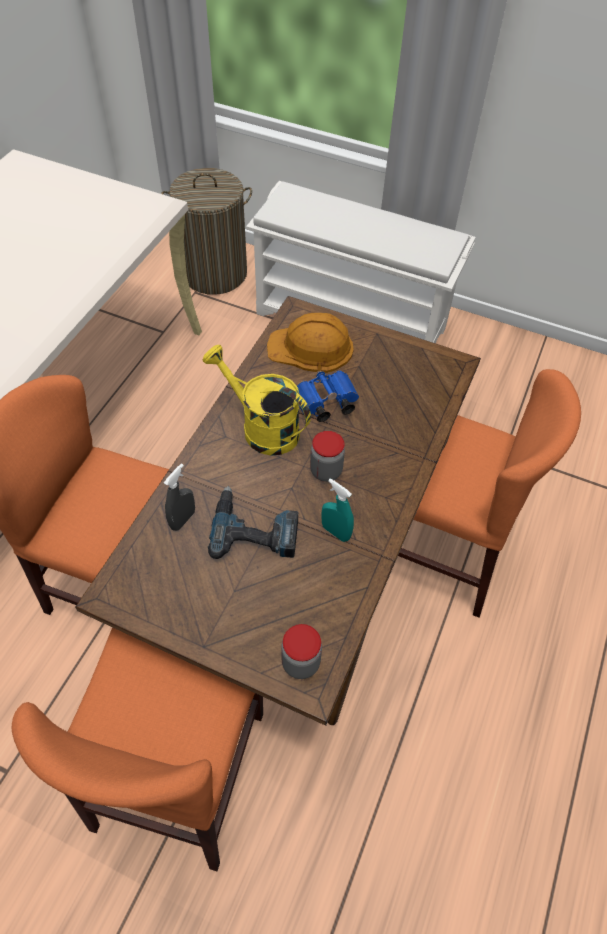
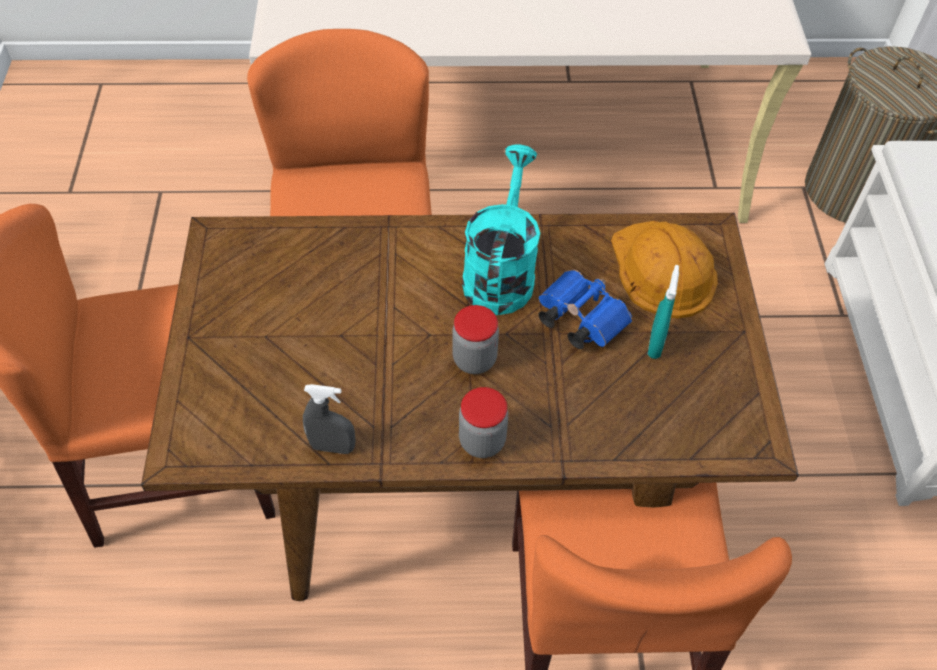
camera: 65 degrees right, 0 degrees up
(183, 519) = (332, 254): grey spray bottle -> grey spray bottle (332, 447)
(255, 529) = (354, 322): power drill -> none
(262, 427) = (500, 271): yellow watering can -> turquoise watering can
(300, 663) = (202, 432): jar -> jar (482, 441)
(335, 532) = (390, 402): turquoise spray bottle -> turquoise spray bottle (655, 344)

